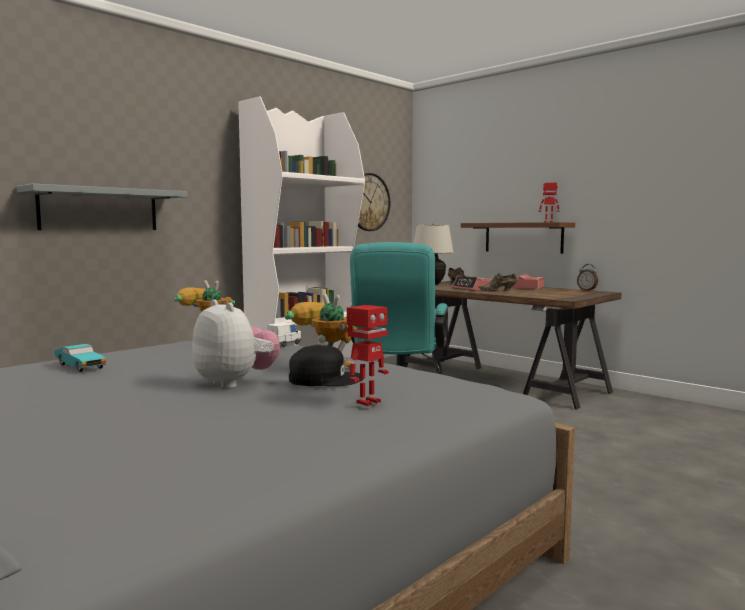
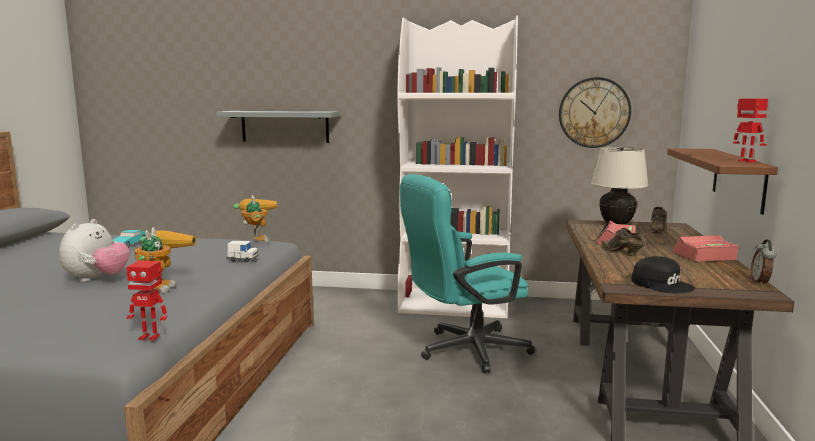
camera: 55 degrees right, 5 degrees up
(325, 378) = (96, 293): black cap -> black cap (662, 284)
(367, 402) = (42, 316): toy robot -> toy robot (150, 337)

